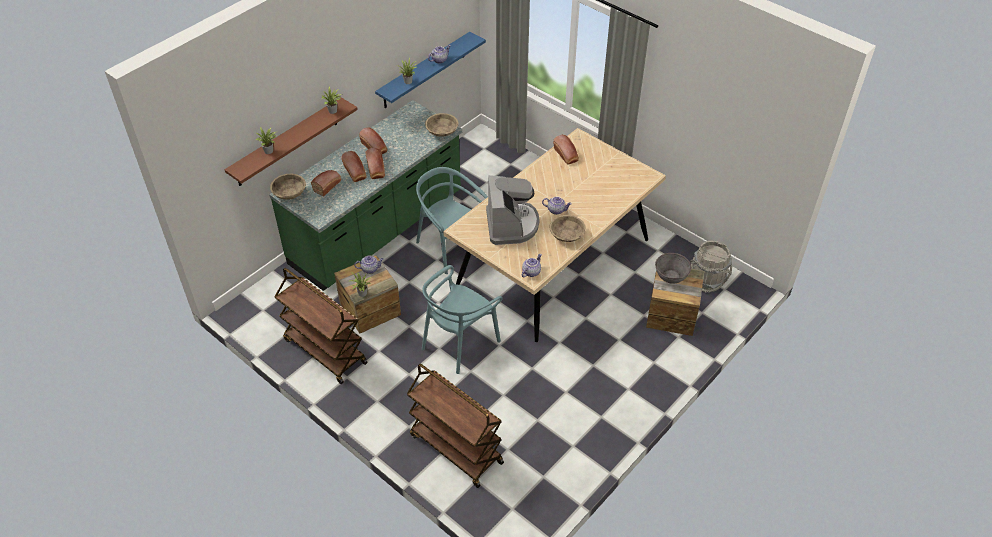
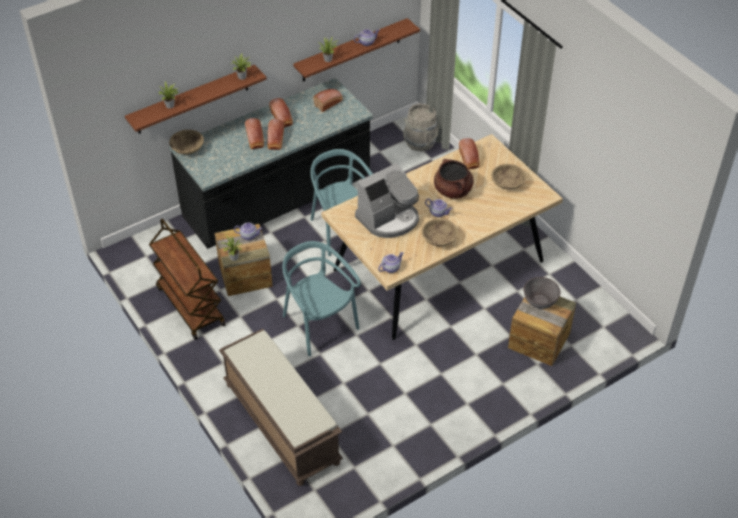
camera: 15 degrees right, 0 degrees up
(328, 185) = (225, 148): bread -> bread (329, 103)
(377, 230) = (278, 200): green counter -> black counter
(424, 70) = (351, 50): blue shelf -> brown shelf
(442, 132) = (352, 114): beige bowl -> beige bowl (507, 183)
(455, 449) = (280, 423): brown cart -> brown bench
(459, 343) = (319, 324): turquoise chair -> turquoise chair turned 90 degrees clockwise
(511, 225) = (389, 219): coffee machine -> coffee machine turned 45 degrees clockwise
(562, 187) = (453, 191): none -> brown cooking pot
(707, 281) = (589, 315): grey bucket -> grey bucket (420, 142)

